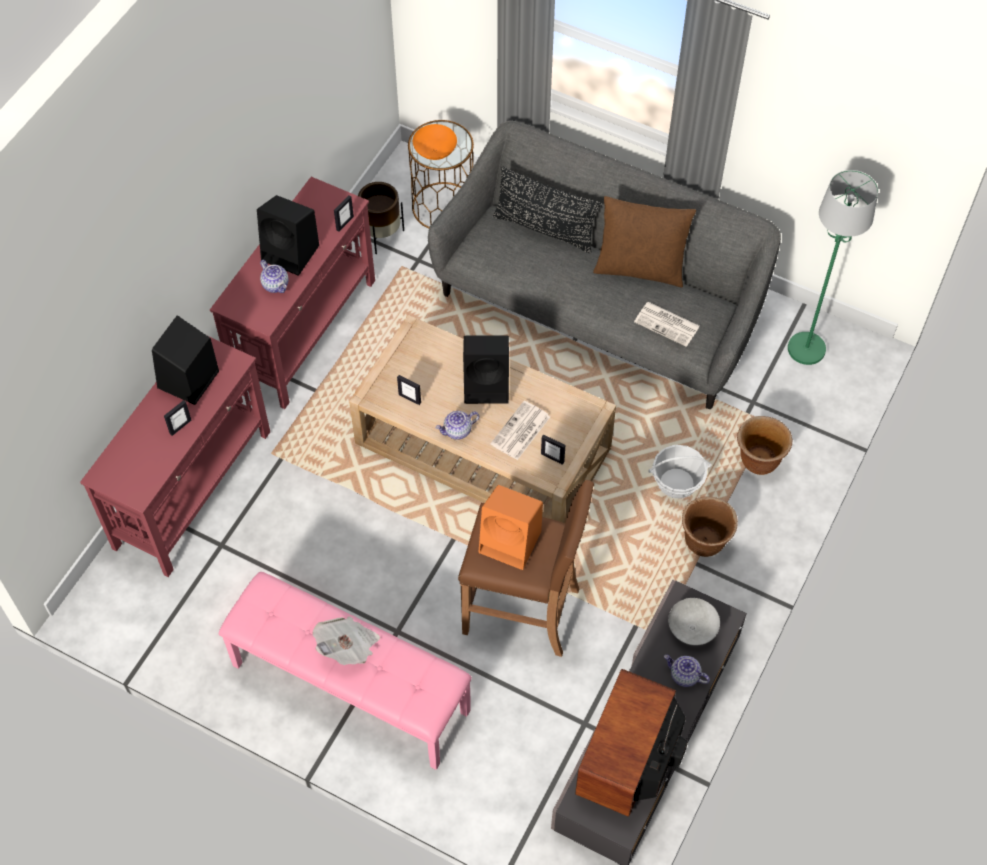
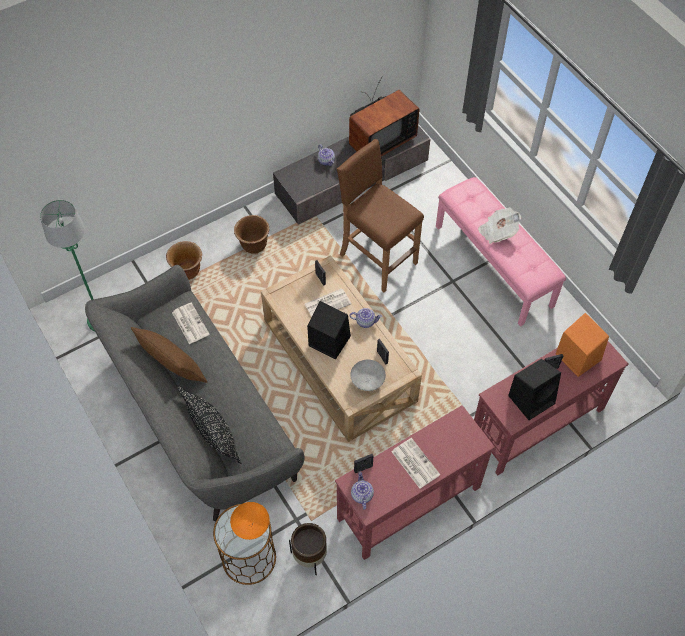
camera: 150 degrees left, 0 degrees up
(276, 285) = (438, 442): teapot -> teapot (361, 495)
(292, 253) = (414, 463): black speaker -> newspaper
(511, 542) = (385, 213): orange speaker -> orange speaker (577, 356)
(676, 483) = (243, 282): basket -> none
(692, 628) = (306, 178): grey bowl -> grey bowl (367, 381)

